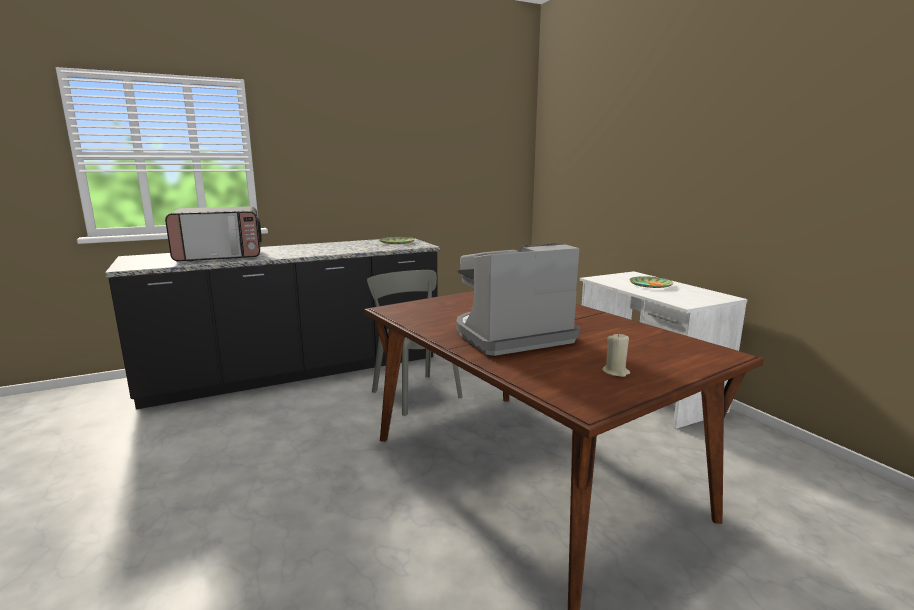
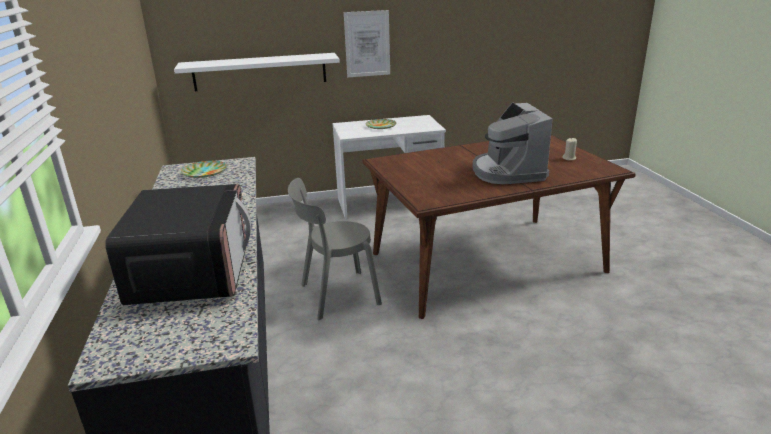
camera: 75 degrees left, 10 degrees up
(591, 199) = (260, 72): none -> white shelf
(689, 181) = (367, 44): none -> picture

